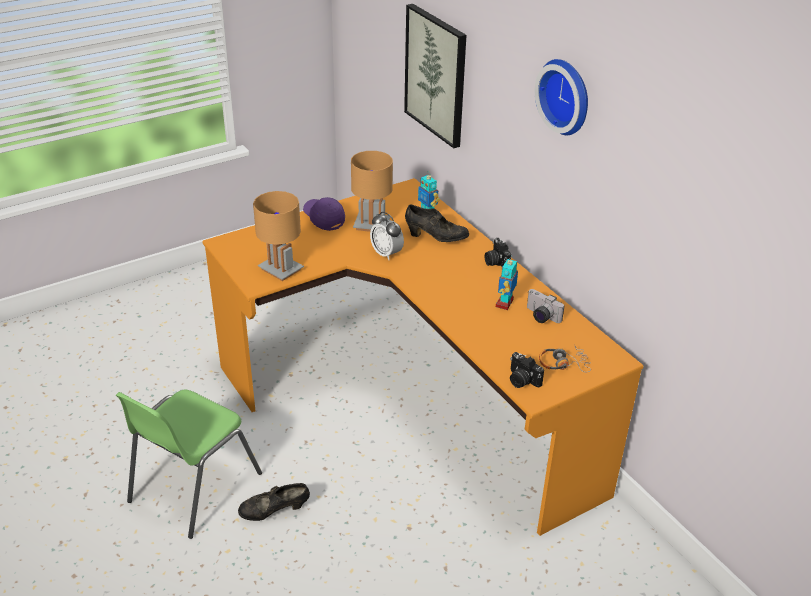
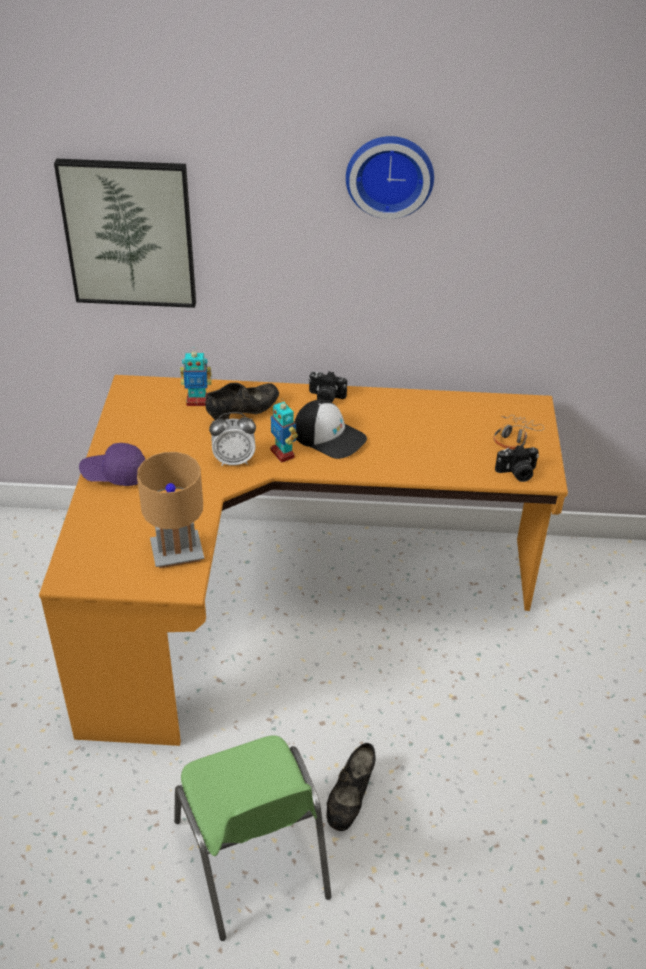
camera: 55 degrees left, 5 degrees up
(371, 225) = (169, 446): brown table lamp -> none
(456, 280) = (329, 436): none -> cap
(505, 303) = (396, 425): toy robot -> toy robot (283, 453)
(540, 316) = (436, 415): camera -> none

